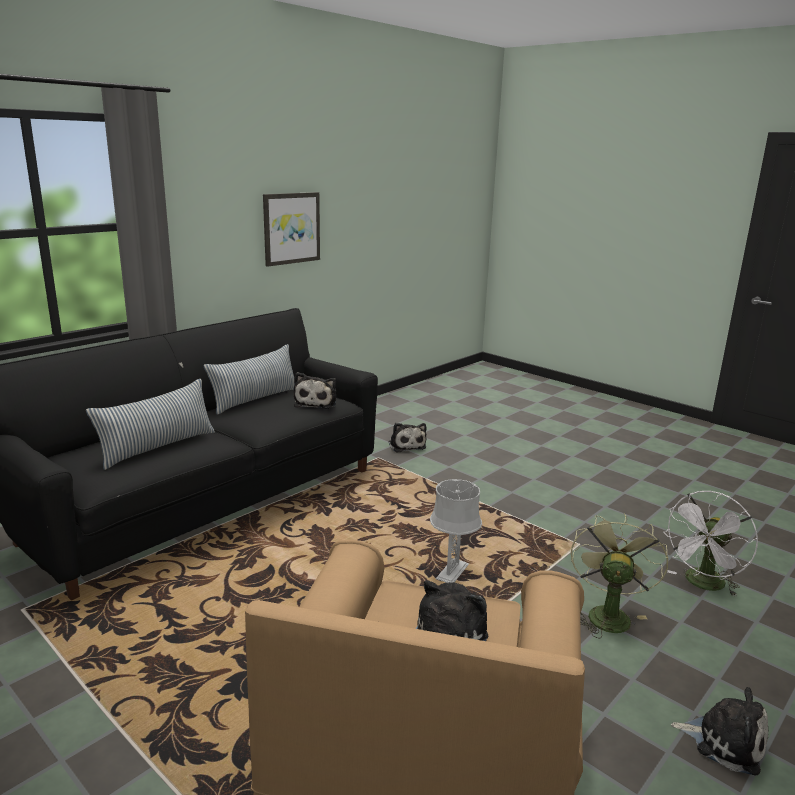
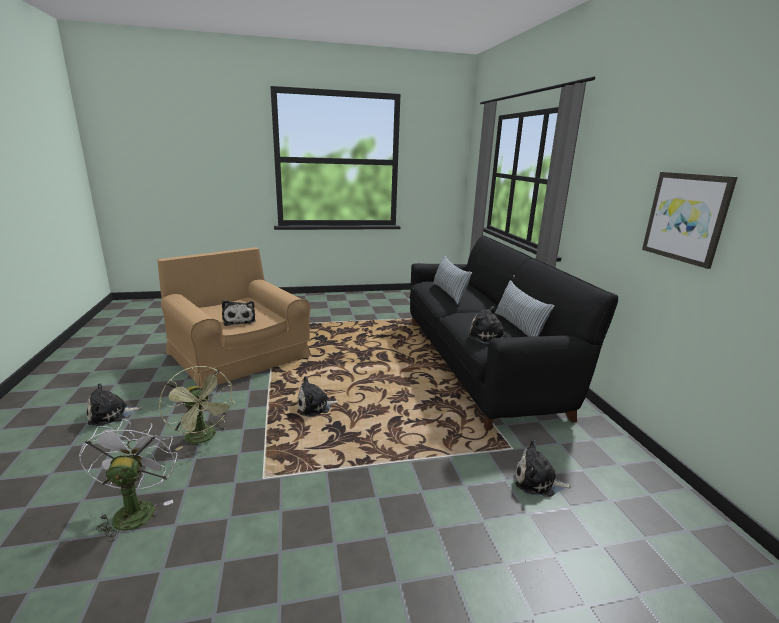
camera: 125 degrees right, 0 degrees up
(452, 572) = (315, 406): grey table lamp -> plush toy

